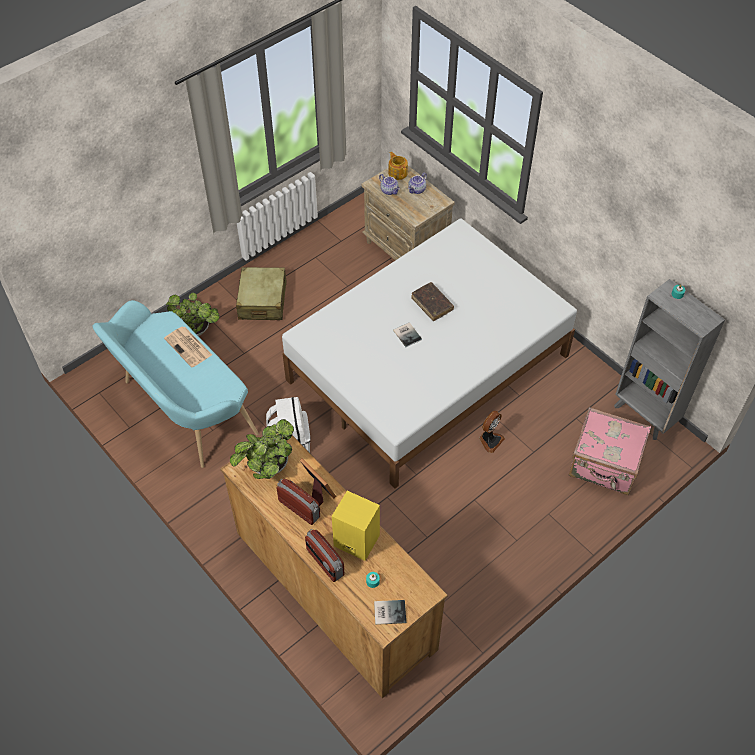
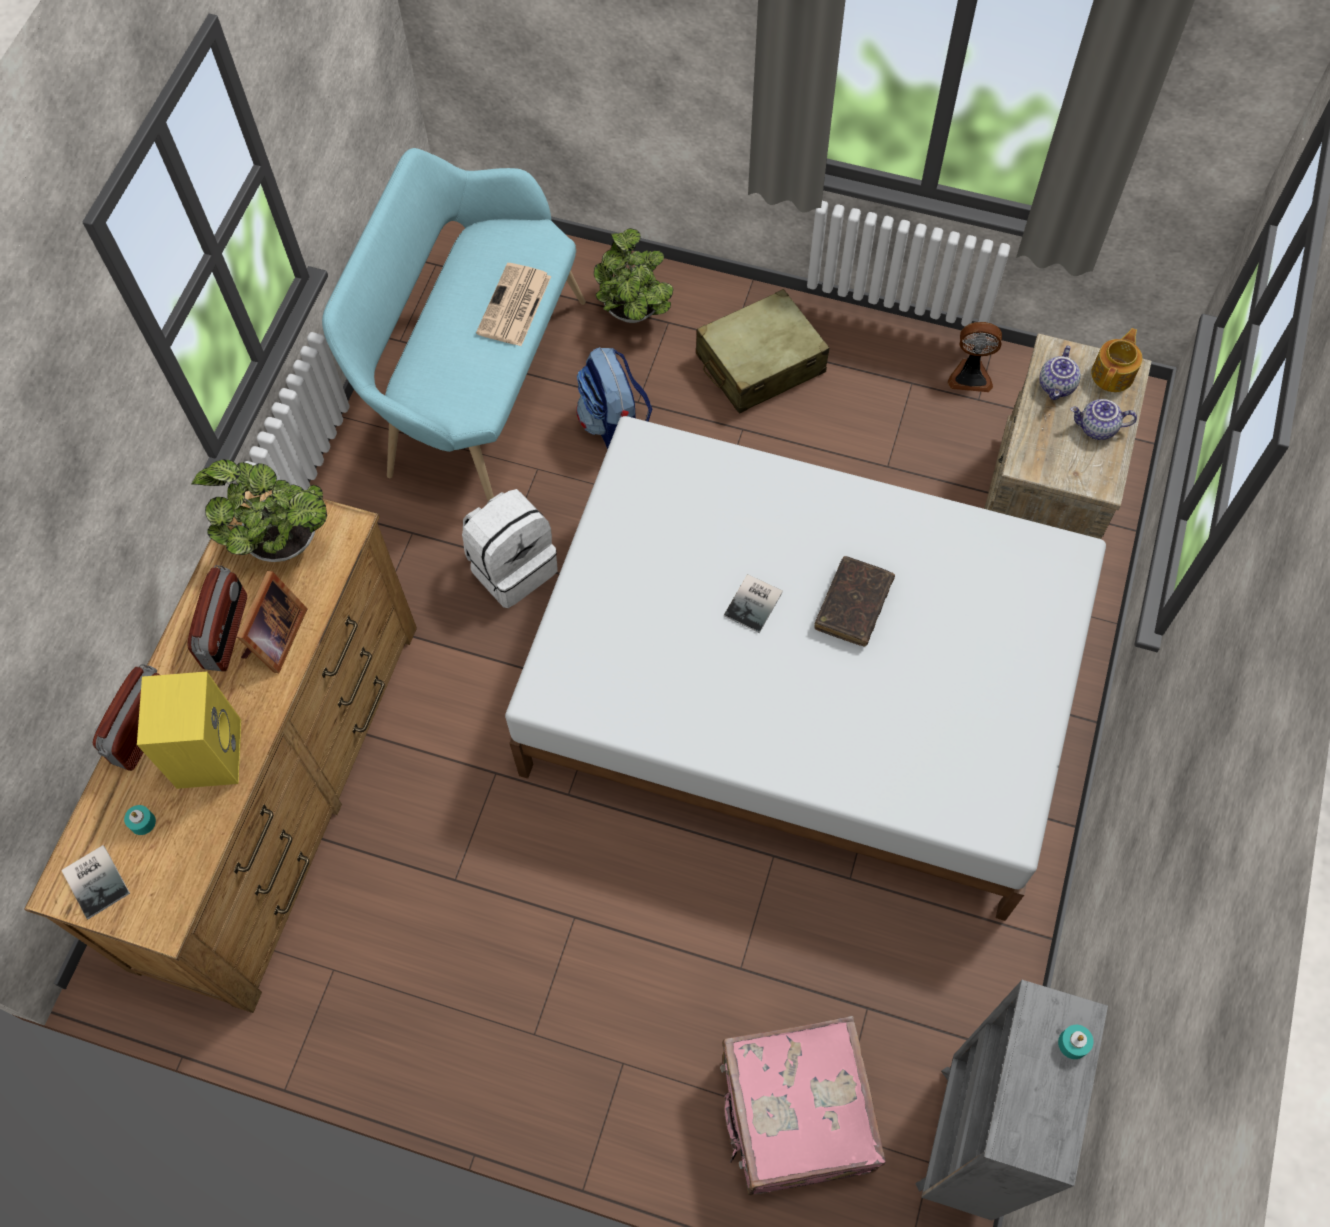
camera: 60 degrees right, 10 degrees up
(248, 367) = (614, 425): none -> backpack
(490, 440) = (716, 878): fan -> fan (970, 375)

